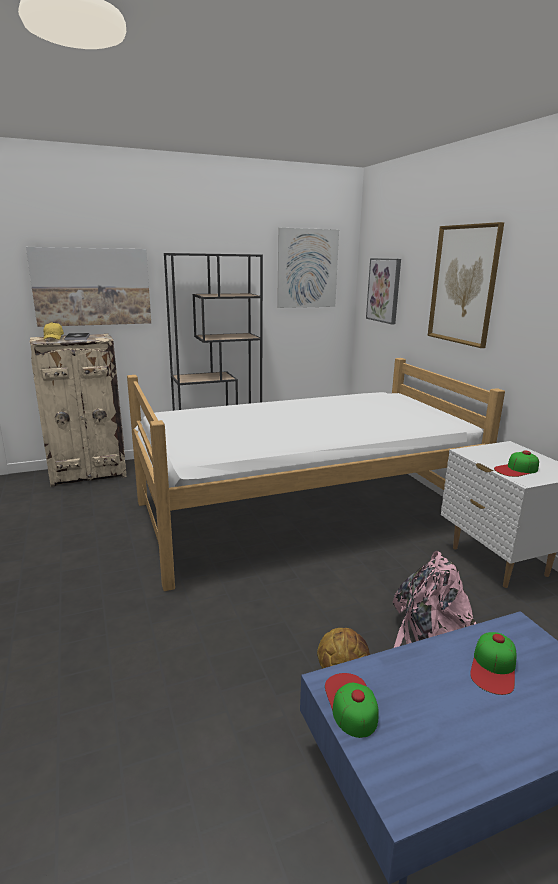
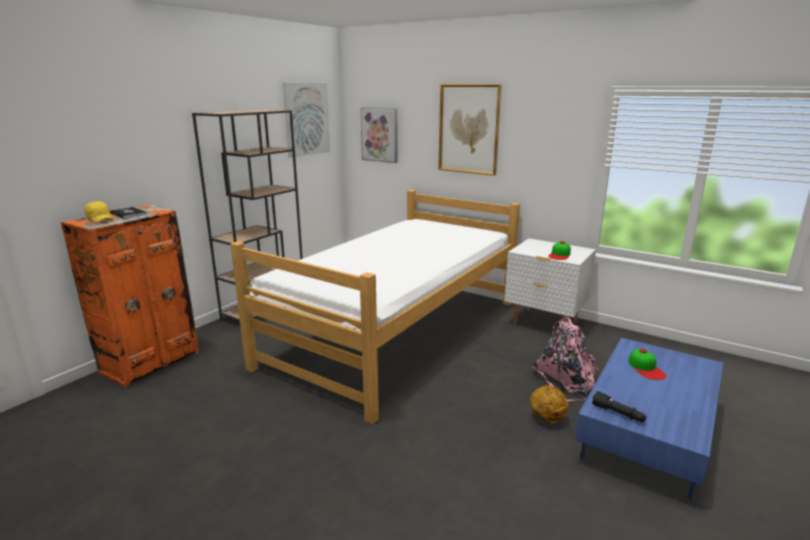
camera: 35 degrees left, 0 degrees up
(89, 473) = (151, 362): beige cabinet -> orange cabinet
(92, 287) = (122, 155): picture -> none
(351, 703) = (618, 414): cap -> black flashlight

